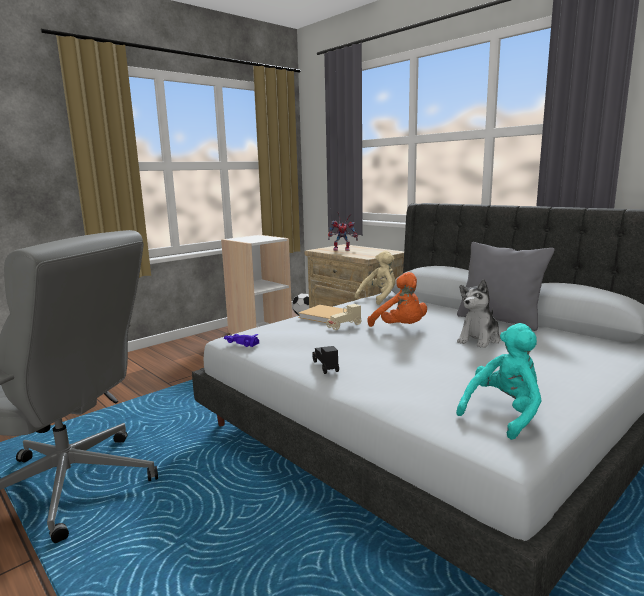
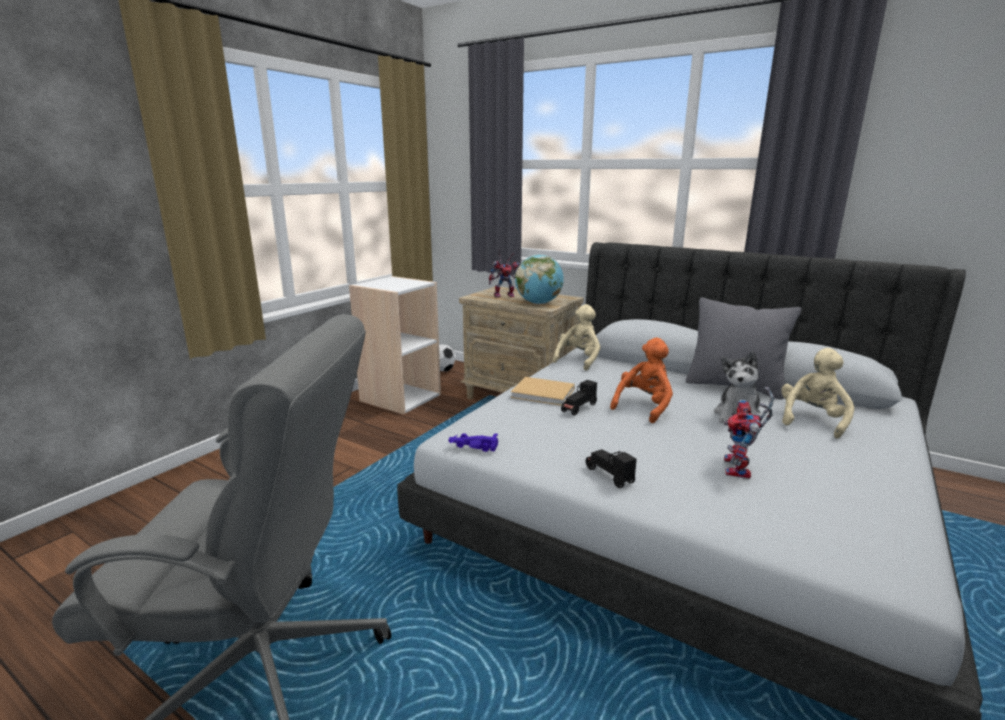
camera: 15 degrees left, 5 degrees up
(344, 326) = (579, 408): beige toy car -> black toy car
(363, 254) = (538, 303): none -> globe
(401, 328) = (644, 406): orange plush toy -> orange plush toy turned 90 degrees counterclockwise
(439, 372) = (740, 470): none -> toy robot
(504, 414) = (858, 526): turquoise plush toy -> none
(547, 346) = (812, 420): none -> beige plush toy

